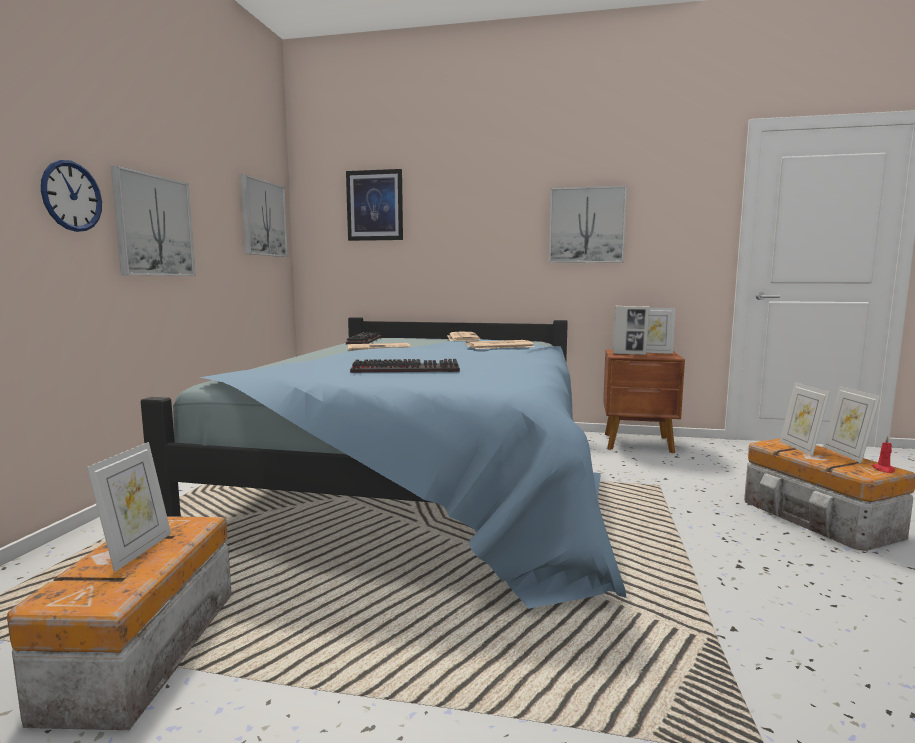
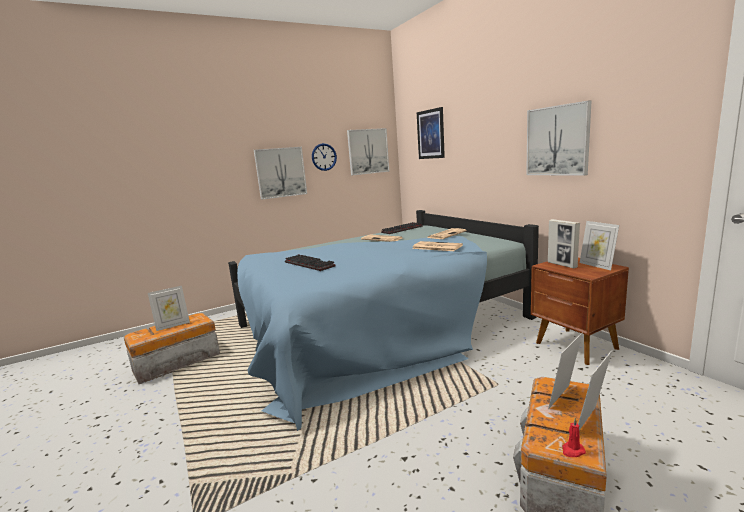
camera: 50 degrees right, 5 degrees up
(72, 196) = (232, 168): wall clock -> wall clock (324, 157)

